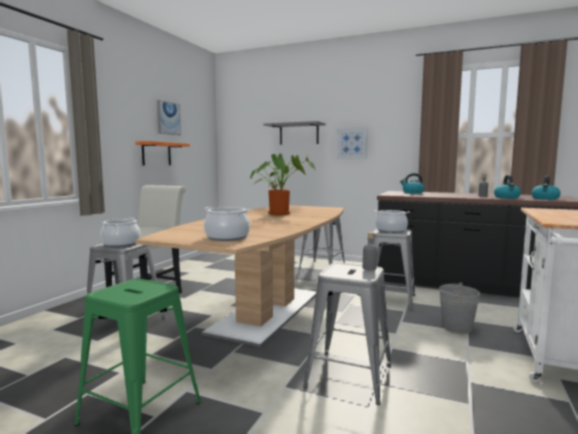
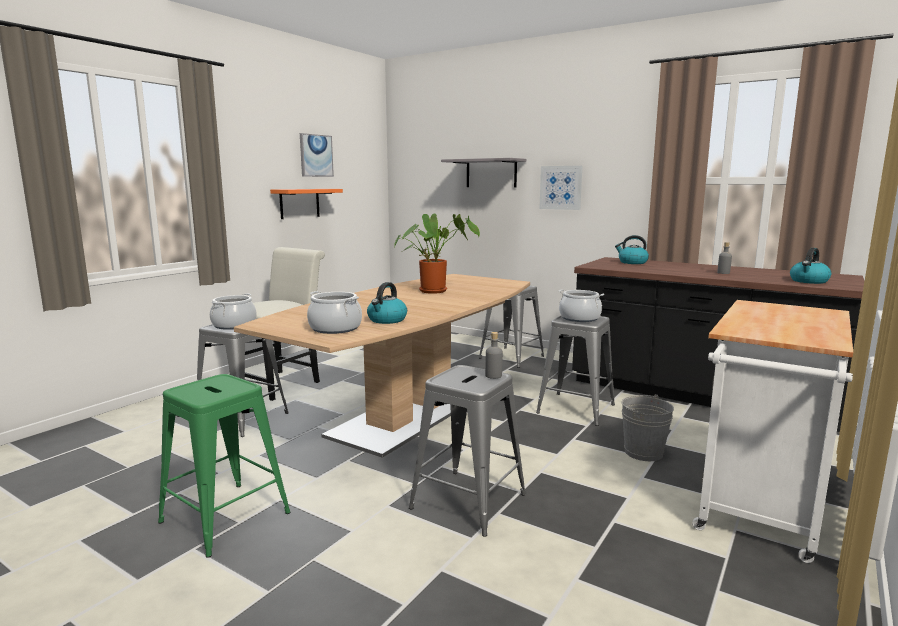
camera: 10 degrees right, 5 degrees up
(507, 197) = (755, 277): kettle -> kettle (387, 320)

